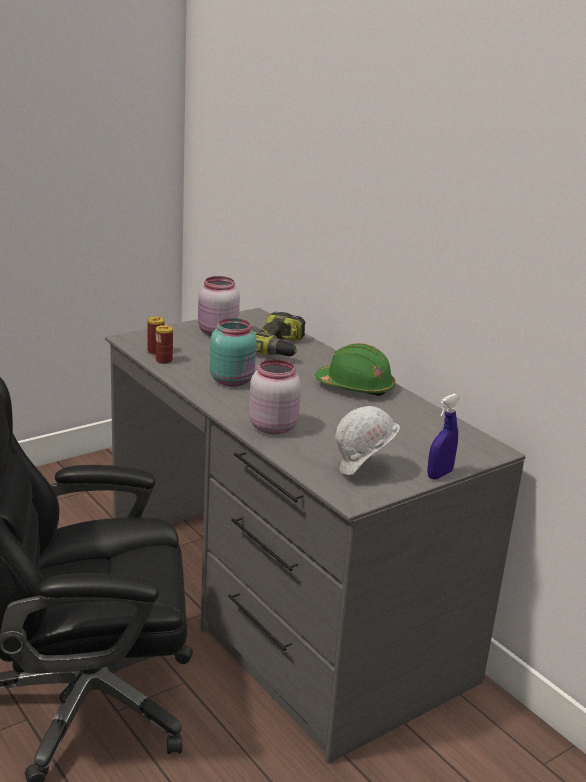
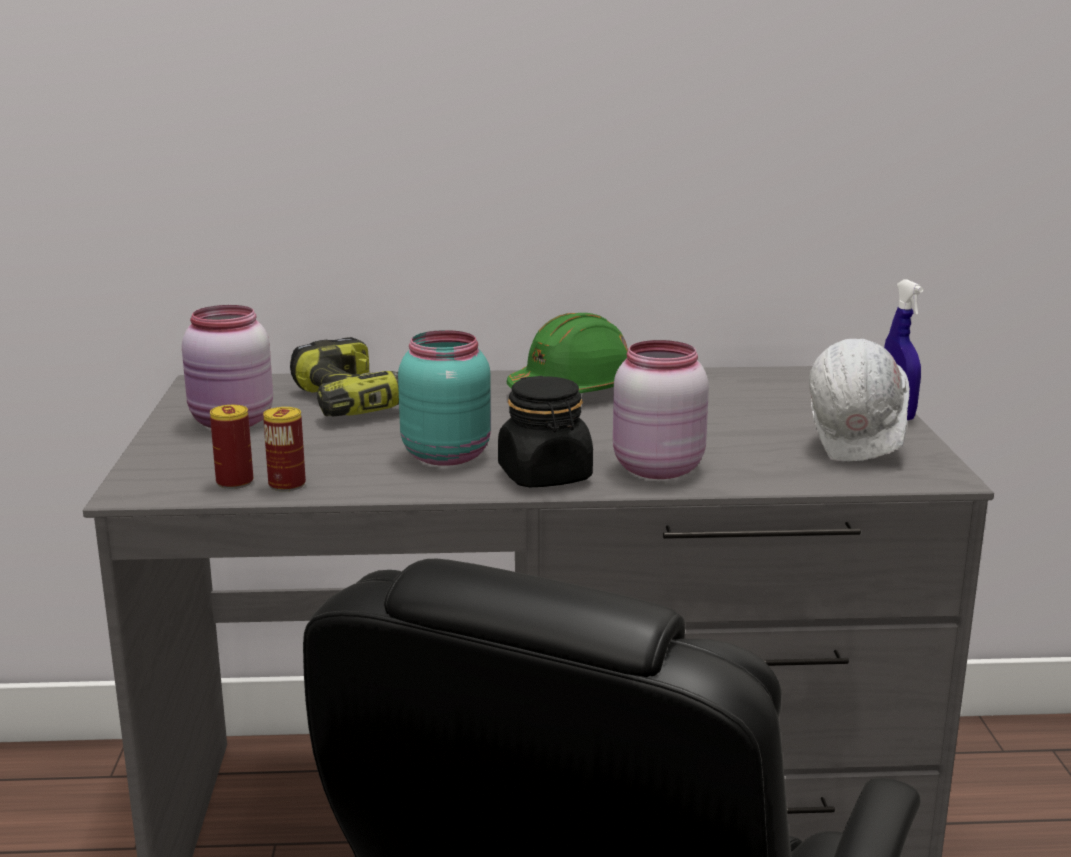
camera: 55 degrees left, 5 degrees down
(233, 405) = (545, 476): none -> black jar

